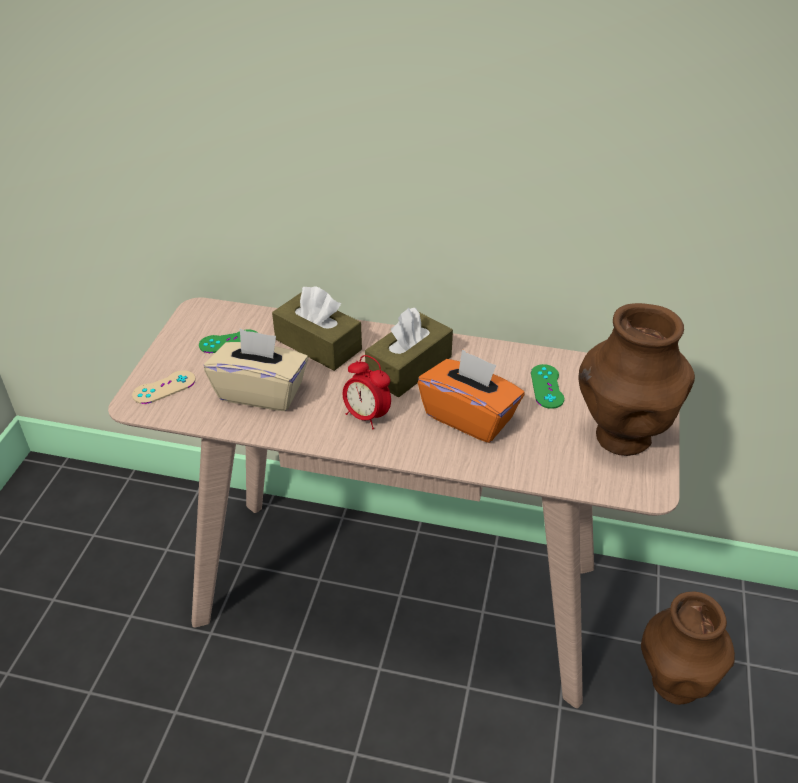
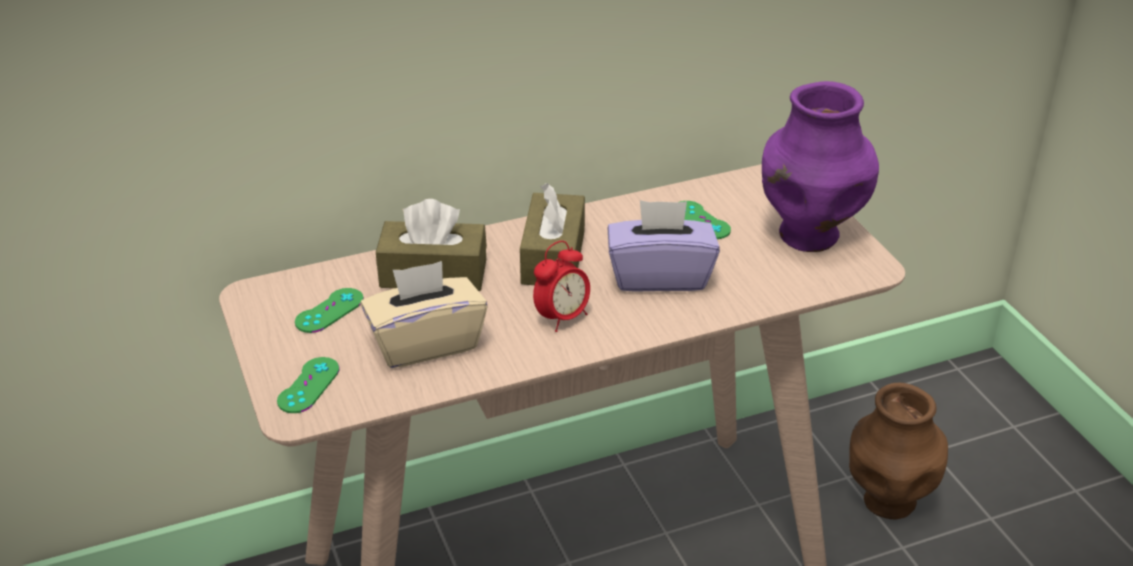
camera: 35 degrees left, 5 degrees down
(164, 387) = (308, 385): beige game controller -> green game controller
(366, 416) = (562, 318): alarm clock -> alarm clock turned 45 degrees counterclockwise
(469, 417) = (660, 276): orange tissue box -> purple tissue box
(622, 437) = (809, 236): brown vase -> purple vase

